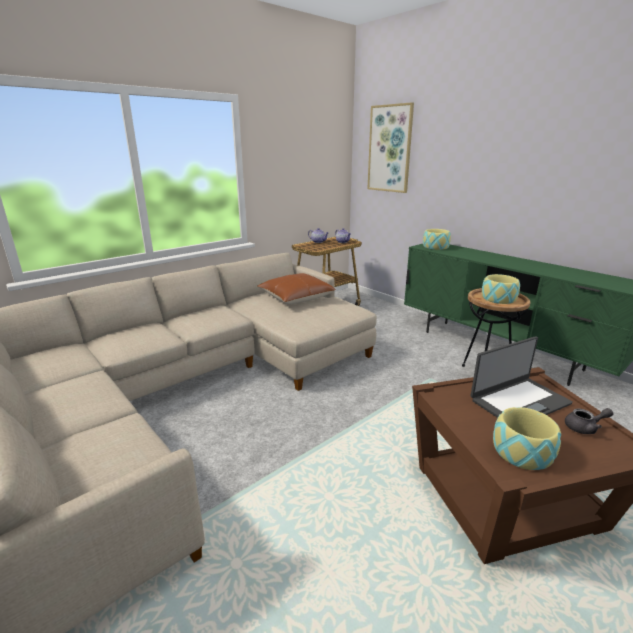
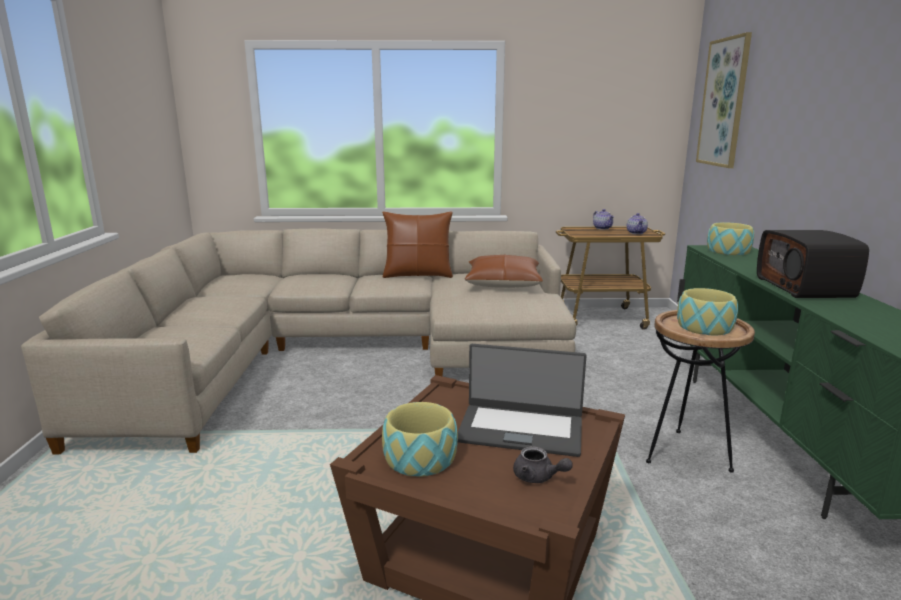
camera: 40 degrees right, 5 degrees down
(218, 306) = (418, 275): none -> brown pillow
(516, 263) = (805, 287): none -> radio

